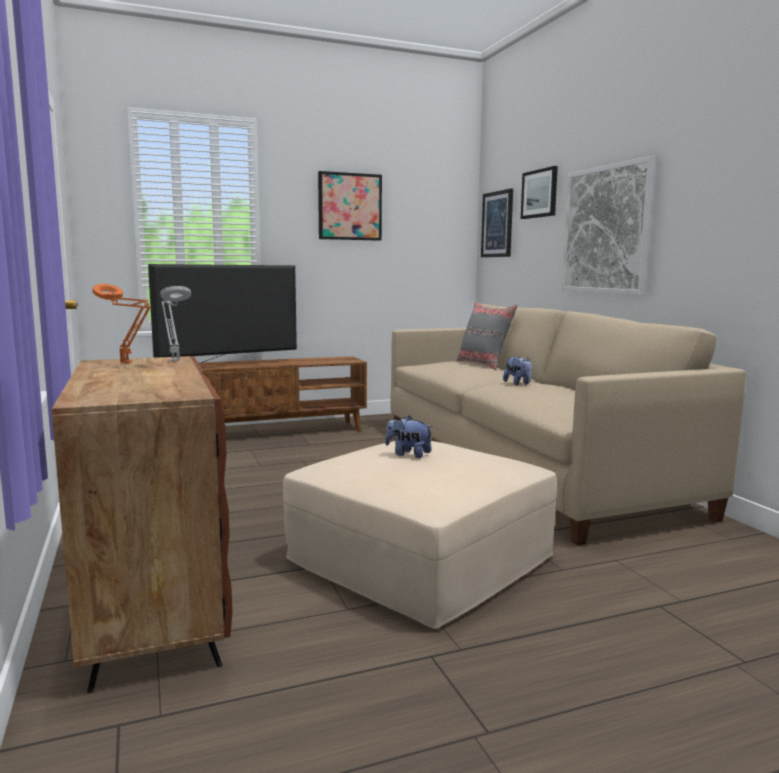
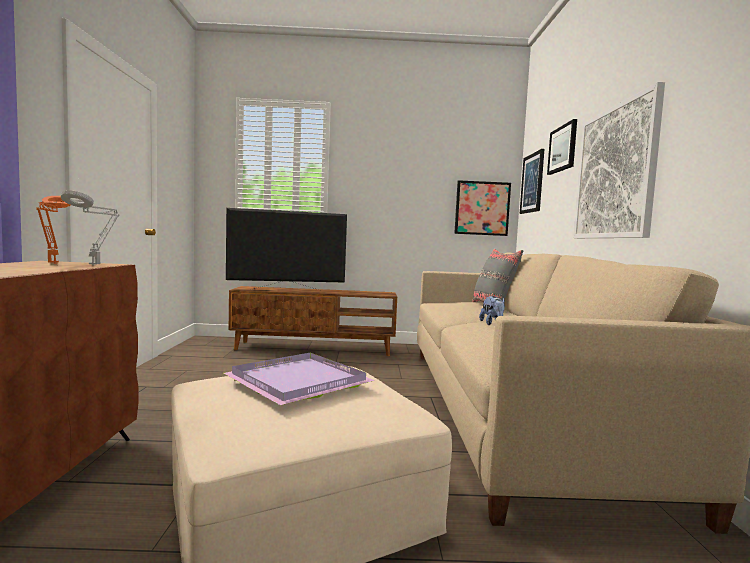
camera: 20 degrees right, 5 degrees down
(349, 206) = (403, 170): picture -> picture (482, 208)
(408, 454) = (295, 381): plush toy -> purple tray

